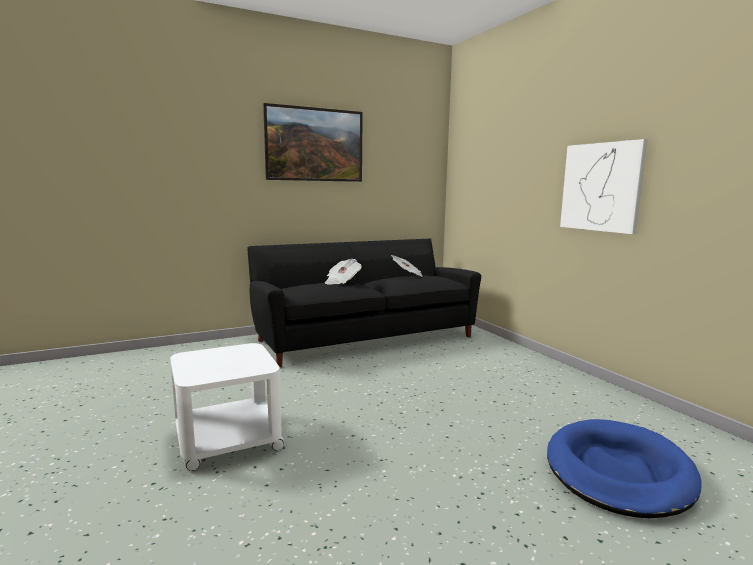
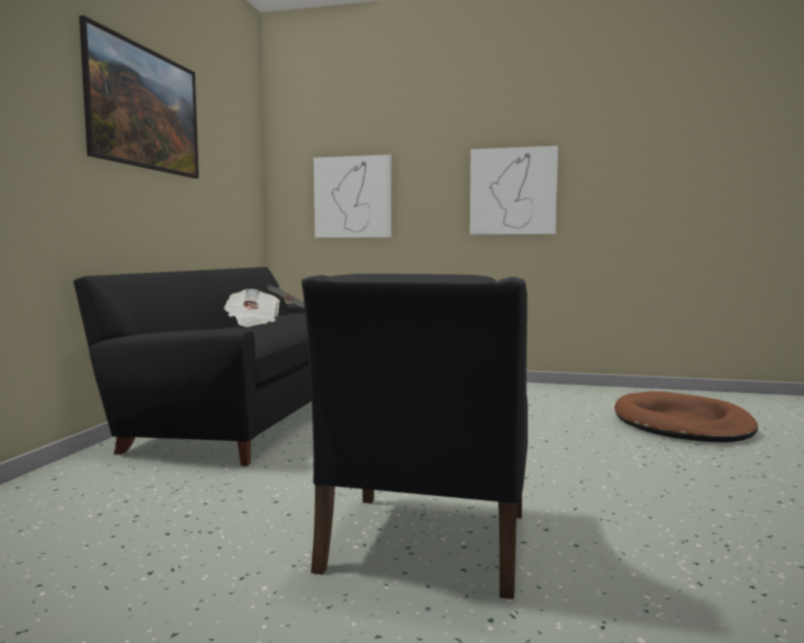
camera: 50 degrees left, 5 degrees down
(227, 439) = (425, 542): white side table -> black armchair
(490, 188) = (353, 197): none -> picture
(618, 472) = (682, 424): blue dog bed -> brown dog bed

